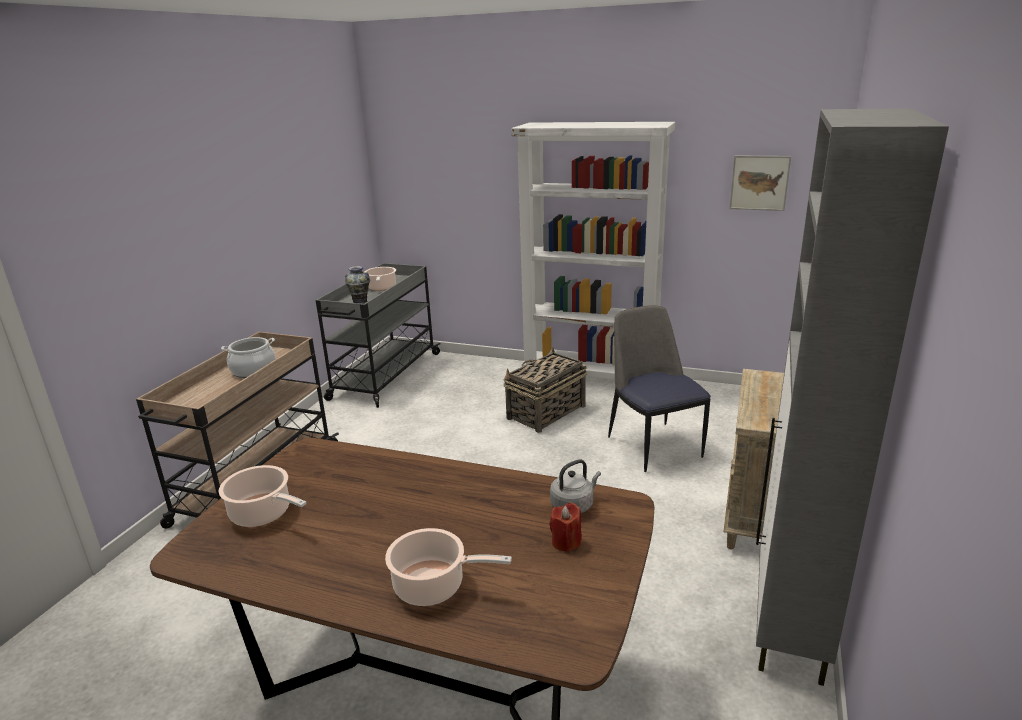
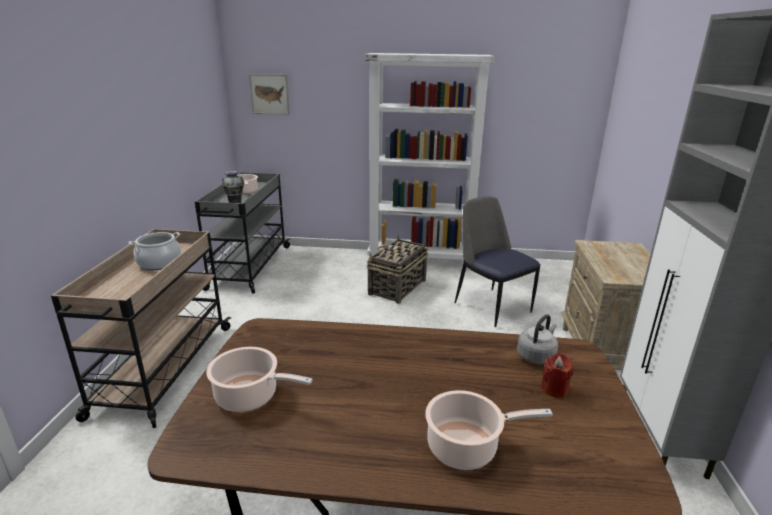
camera: 15 degrees left, 0 degrees up
(759, 183) = (550, 103): picture -> picture (269, 94)

